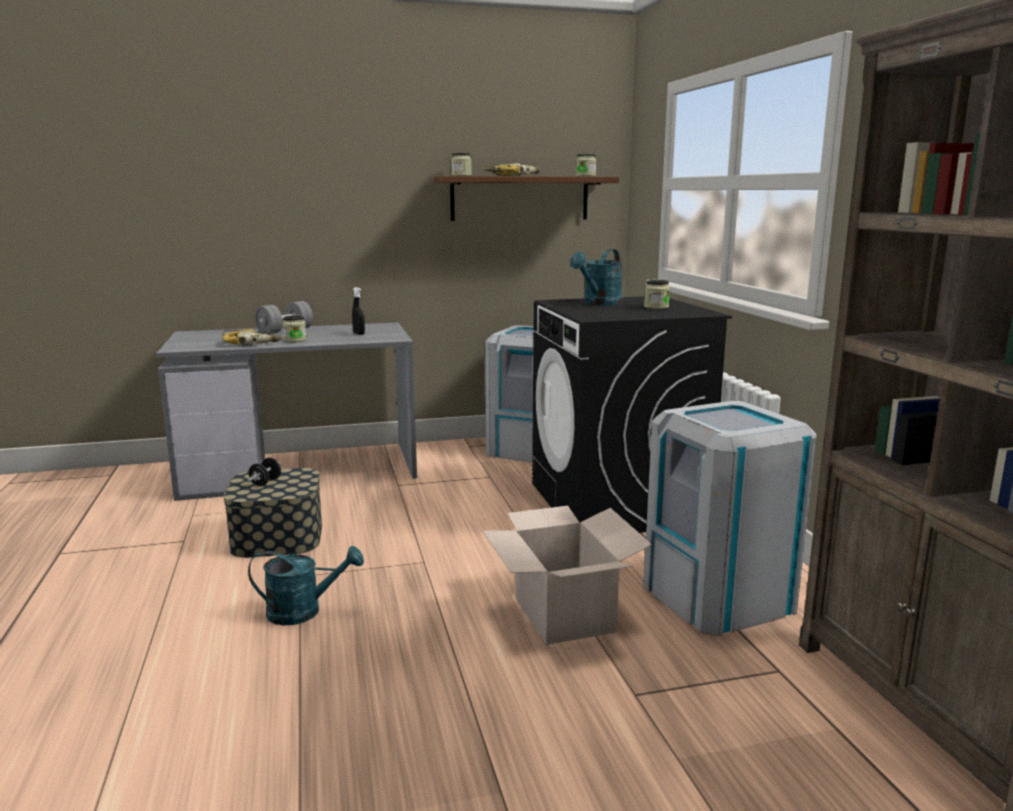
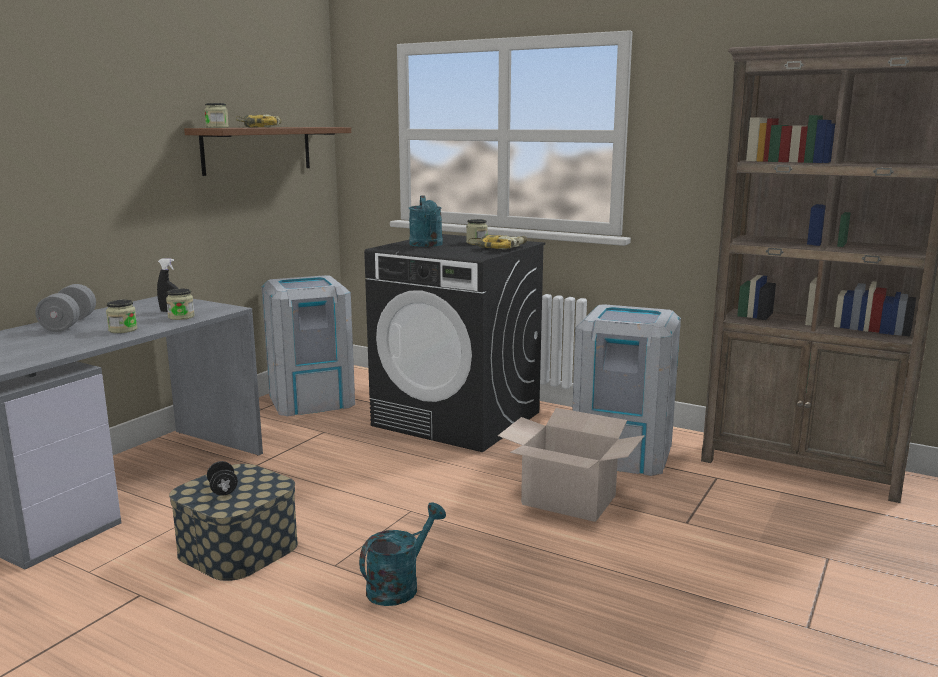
camera: 45 degrees left, 0 degrees up
(251, 343) = (81, 342): power drill -> power drill (499, 248)
(585, 176) = (319, 126): jar -> jar (181, 317)

